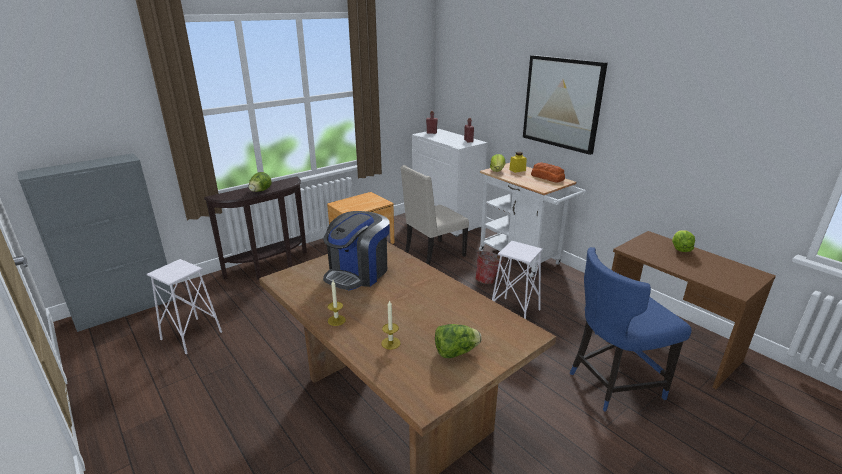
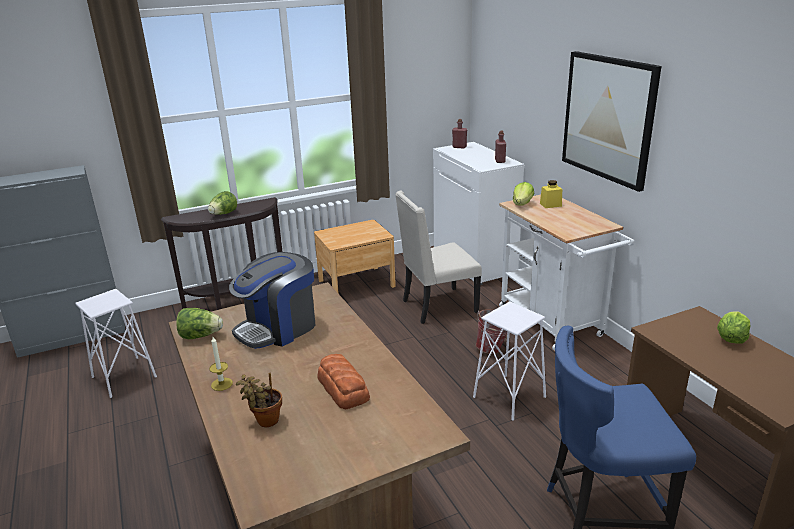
camera: 15 degrees right, 0 degrees up
(390, 343) = (265, 420): candle -> potted plant
(455, 352) = (333, 443): lettuce -> lettuce (200, 336)
(547, 177) = (585, 218): bread -> bread (343, 388)

